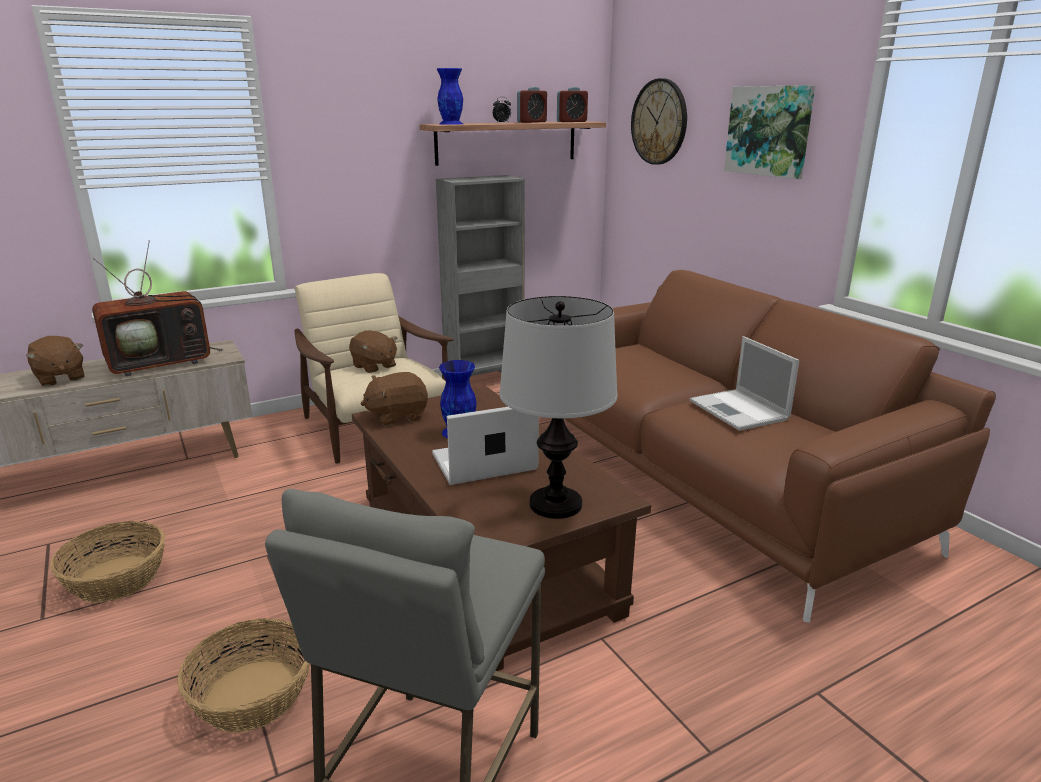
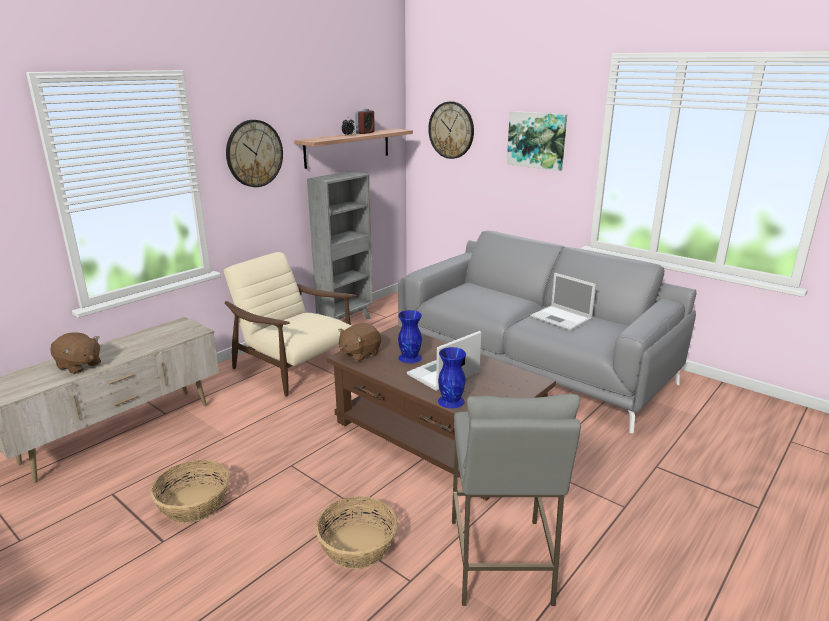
camera: 20 degrees left, 0 degrees up
(162, 362) = (150, 341): television -> none
(356, 138) = (254, 153): none -> wall clock
(374, 366) = (295, 322): brown plush toy -> none
(451, 124) = (318, 139): blue vase -> blue vase (451, 401)
(555, 504) = (506, 390): table lamp -> none
(571, 121) = (390, 131): alarm clock -> none
(709, 477) = (533, 362): brown sofa -> grey sofa

